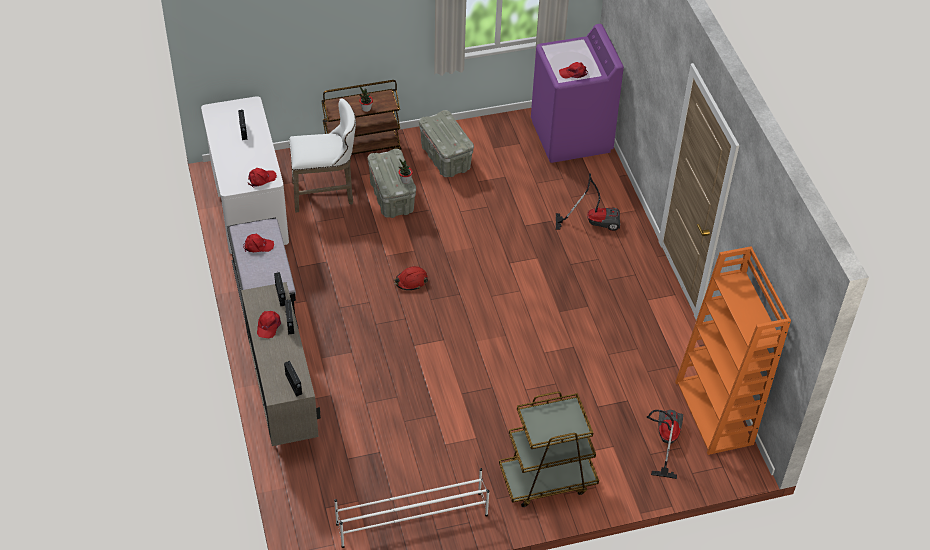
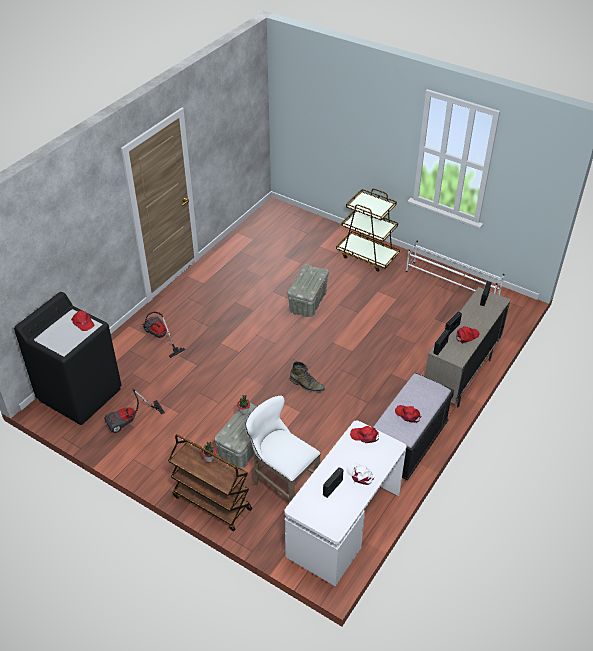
camera: 130 degrees left, 5 degrees down
(233, 151) = (360, 475): none -> white cap
(411, 281) = (307, 385): red hard hat -> green boot
(445, 158) = (172, 446): grey storage box -> grey storage box (308, 302)
(571, 136) = (80, 394): purple washing machine -> black washing machine
(664, 440) = (294, 233): vacuum cleaner -> vacuum cleaner (130, 421)
(715, 413) = (256, 226): orange bookcase -> none

